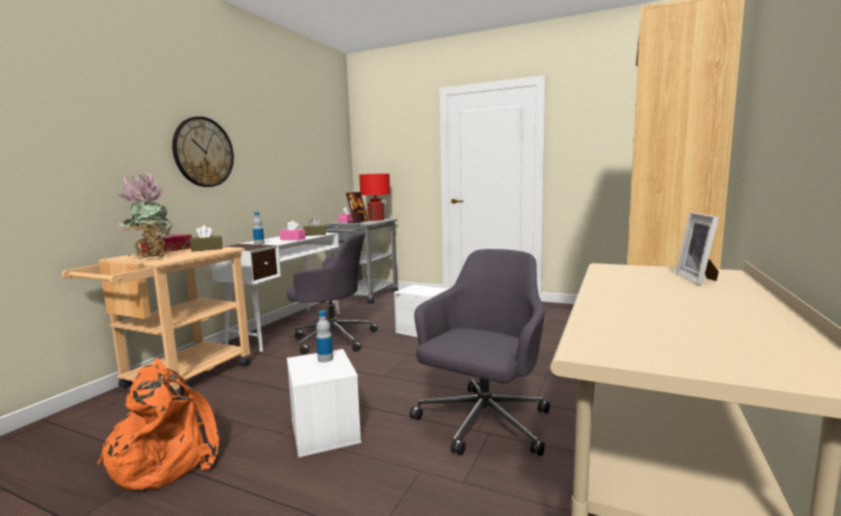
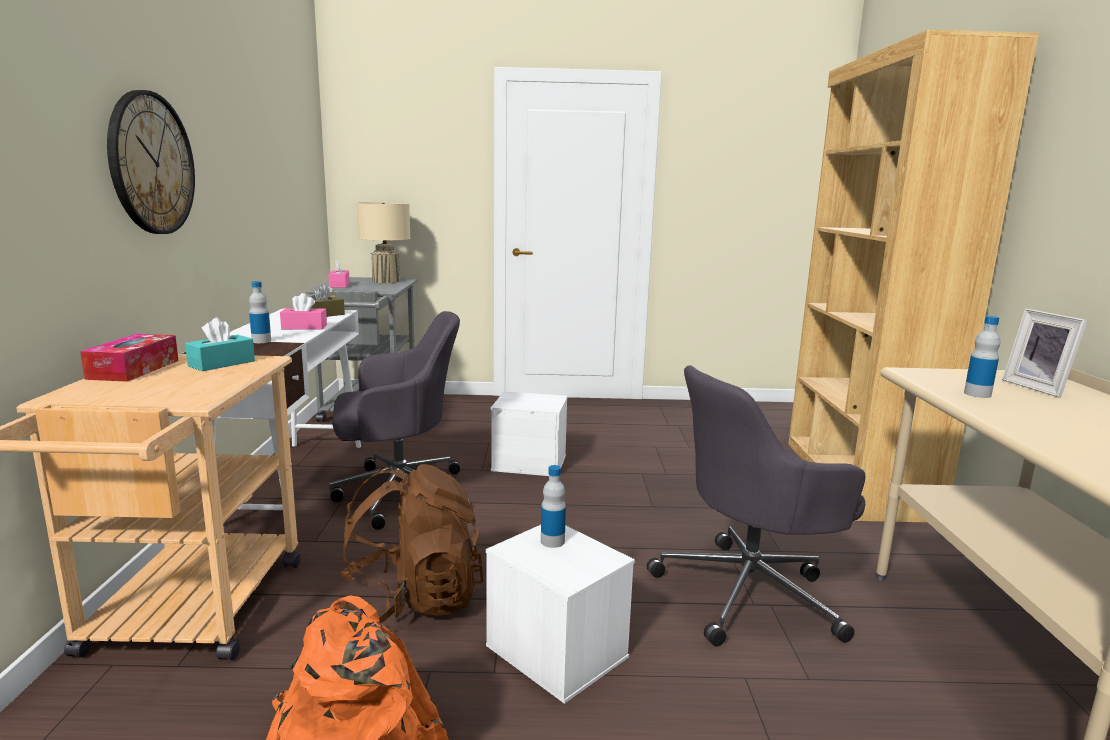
camera: 25 degrees left, 5 degrees up
(151, 257) = (152, 392): potted plant -> none
(206, 249) = (221, 363): brown tissue box -> turquoise tissue box
(279, 391) = (411, 602): none -> brown backpack
(357, 222) = (368, 287): picture frame -> none
(376, 219) = (386, 281): red table lamp -> beige table lamp
(482, 424) = (750, 593): grey office chair -> grey office chair turned 120 degrees counterclockwise
(624, 279) = (977, 394): none -> bottle

